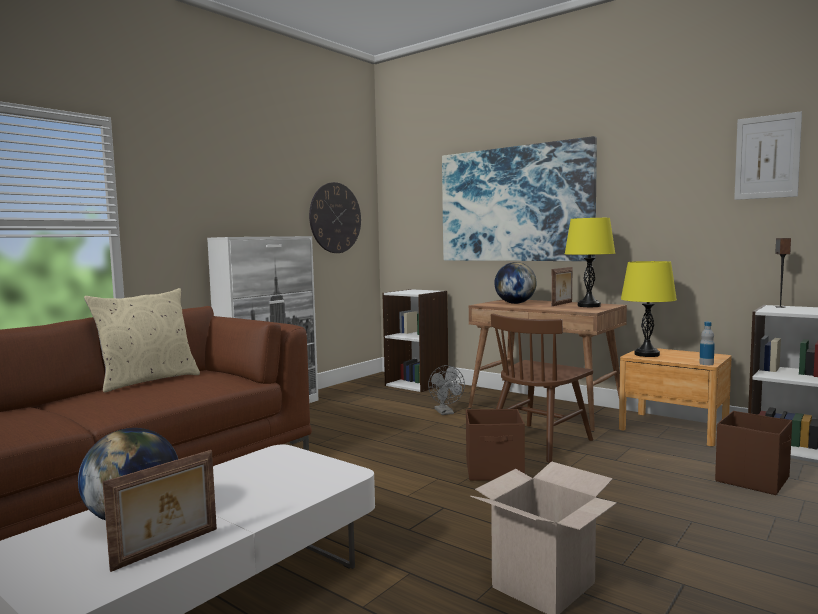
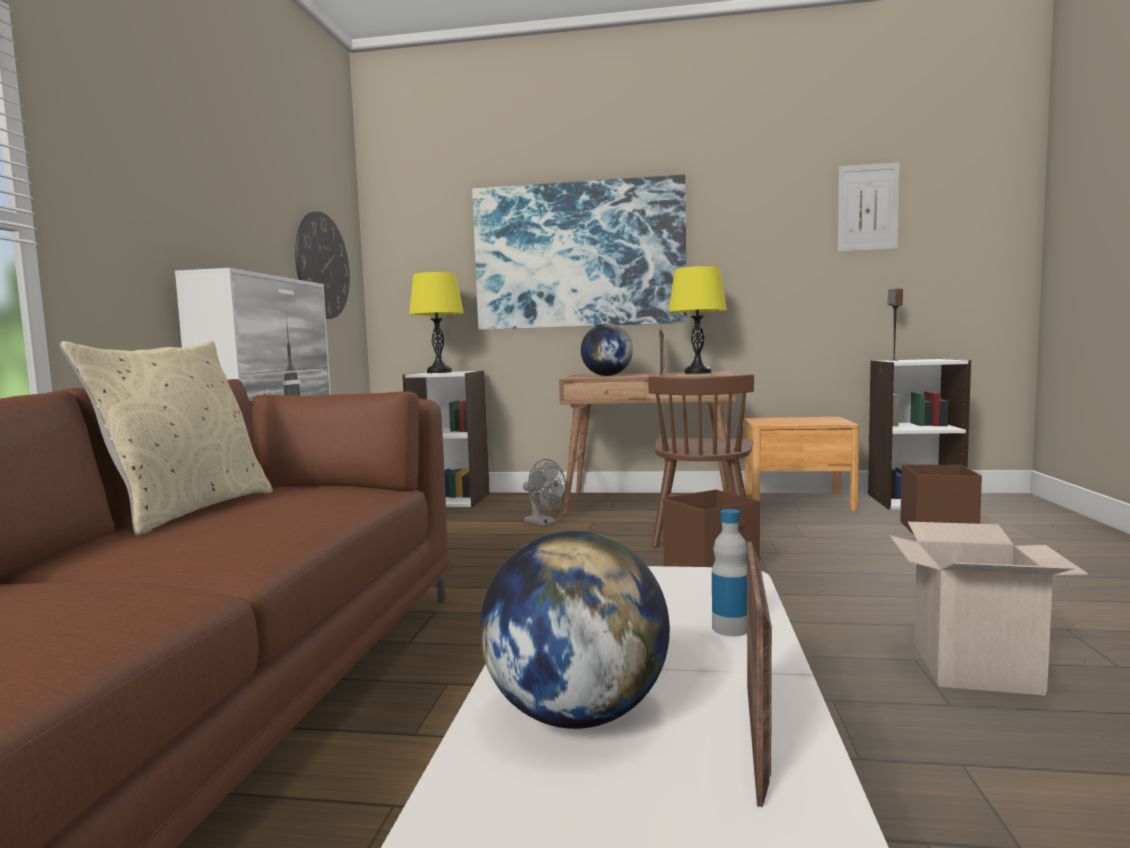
camera: 30 degrees left, 0 degrees up
(646, 354) = (771, 422): yellow table lamp -> yellow table lamp (439, 372)
(706, 364) = (844, 423): bottle -> bottle (730, 628)

